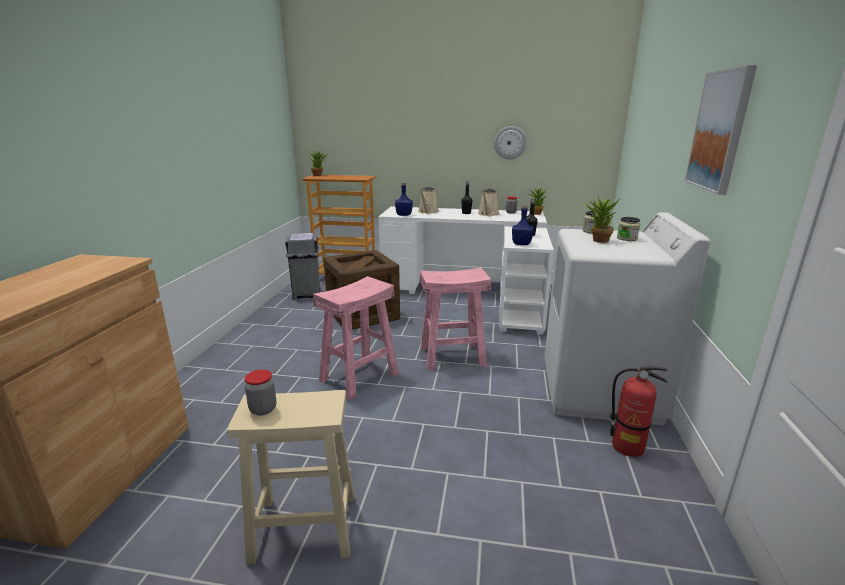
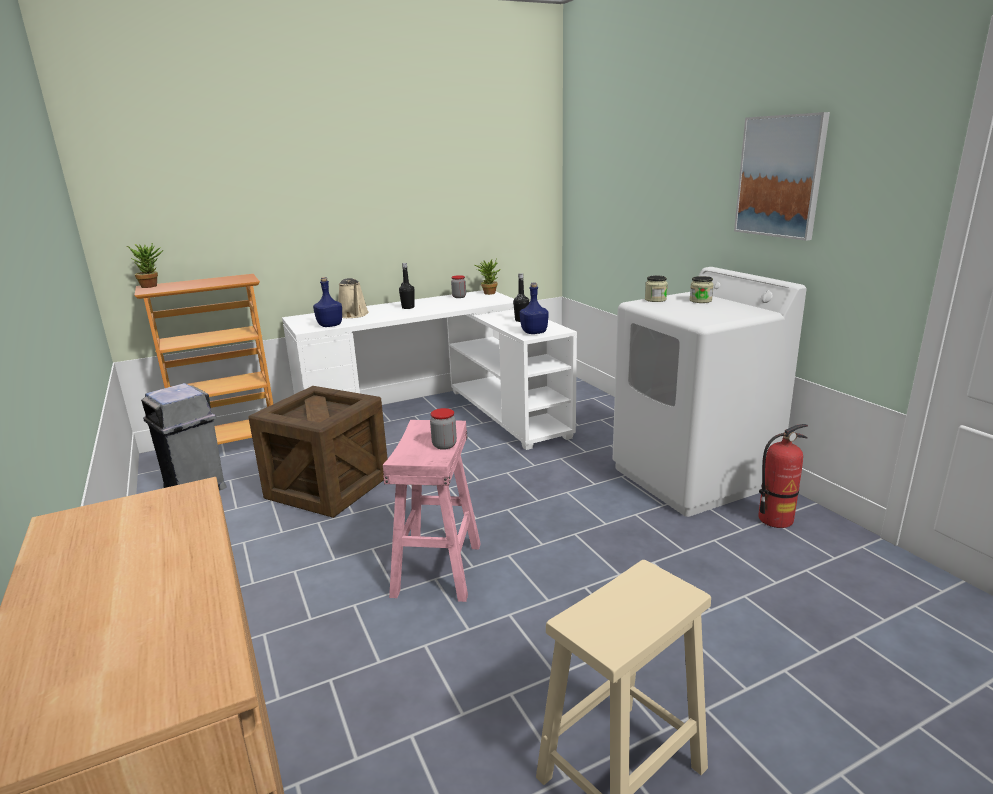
camera: 35 degrees left, 0 degrees up
(263, 409) = (606, 625): jar -> jar (444, 445)
(452, 357) = (513, 498): pink stool -> none
(488, 214) = (437, 304): beige watering can -> none
(510, 142) = (439, 204): wall clock -> none
(597, 240) = (683, 308): potted plant -> none

